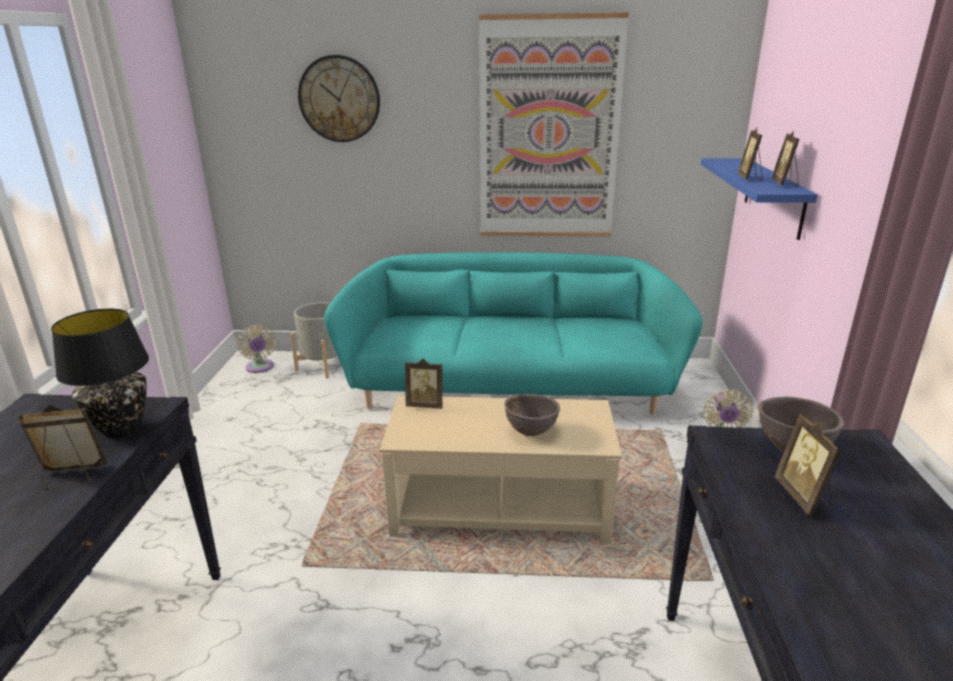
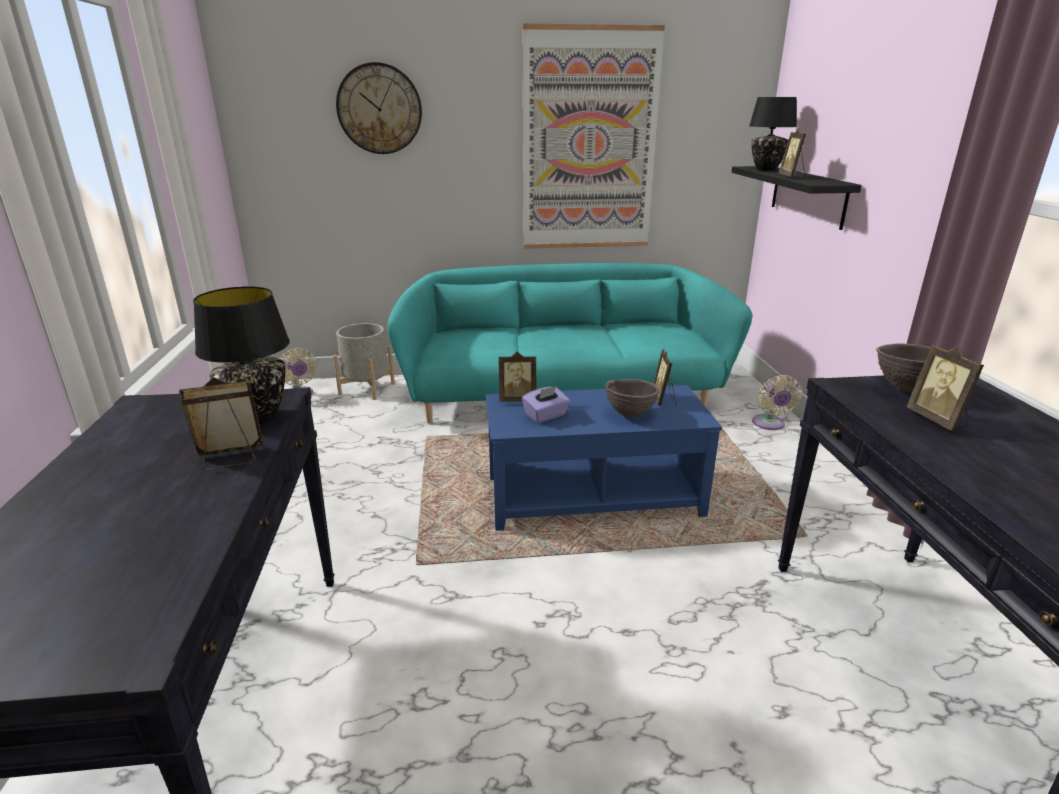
camera: 10 degrees left, 0 degrees up
(445, 426) = (546, 416): none -> purple tissue box
(500, 508) = (593, 497): beige coffee table -> blue coffee table
(733, 165) = (766, 170): none -> black table lamp
(774, 196) = (808, 196): blue shelf -> black shelf
(784, 183) = (826, 179): picture frame -> picture frame (663, 399)

